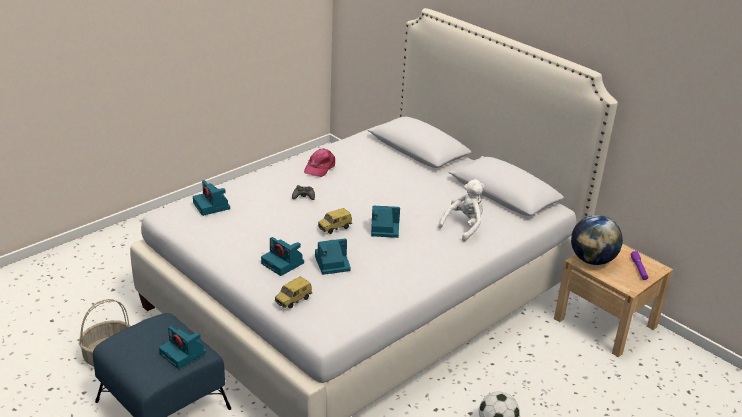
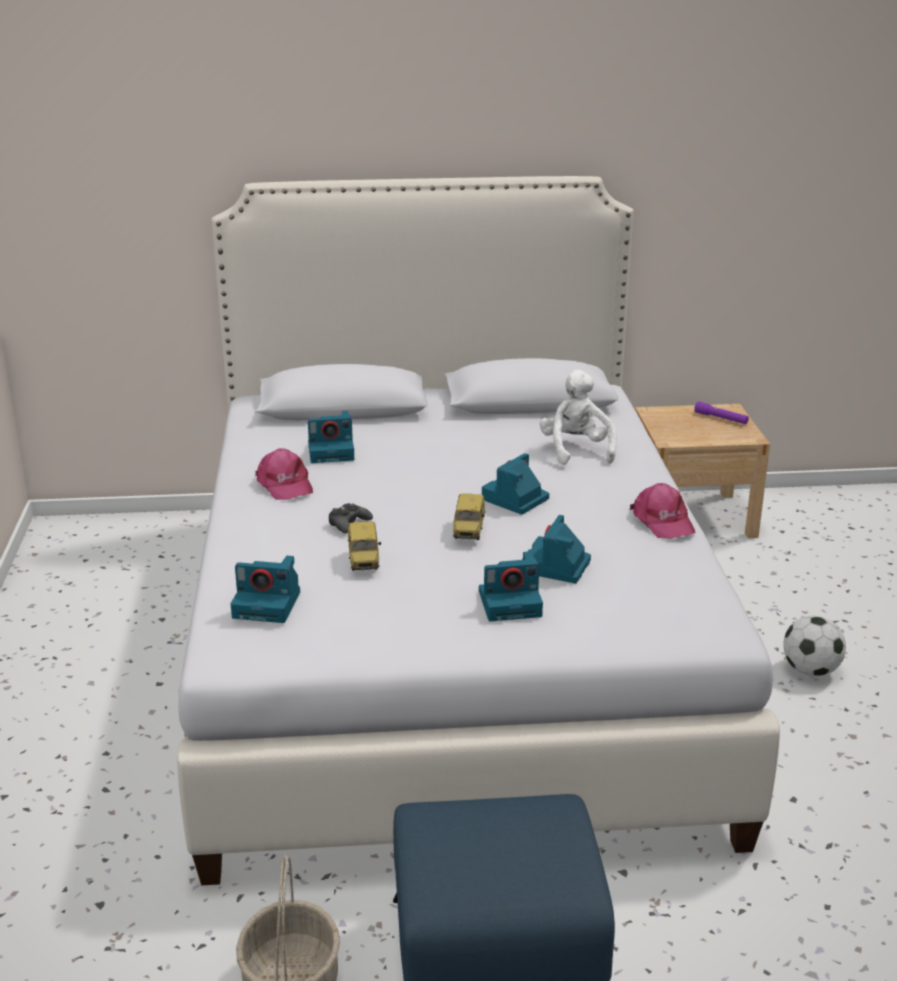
camera: 50 degrees left, 5 degrees down
(184, 354) = (551, 822): camera -> camera (332, 451)
(293, 301) = (621, 629): toy car -> toy car (365, 561)
(418, 278) = (662, 521): none -> pink cap
(592, 260) = (675, 433): globe -> none

